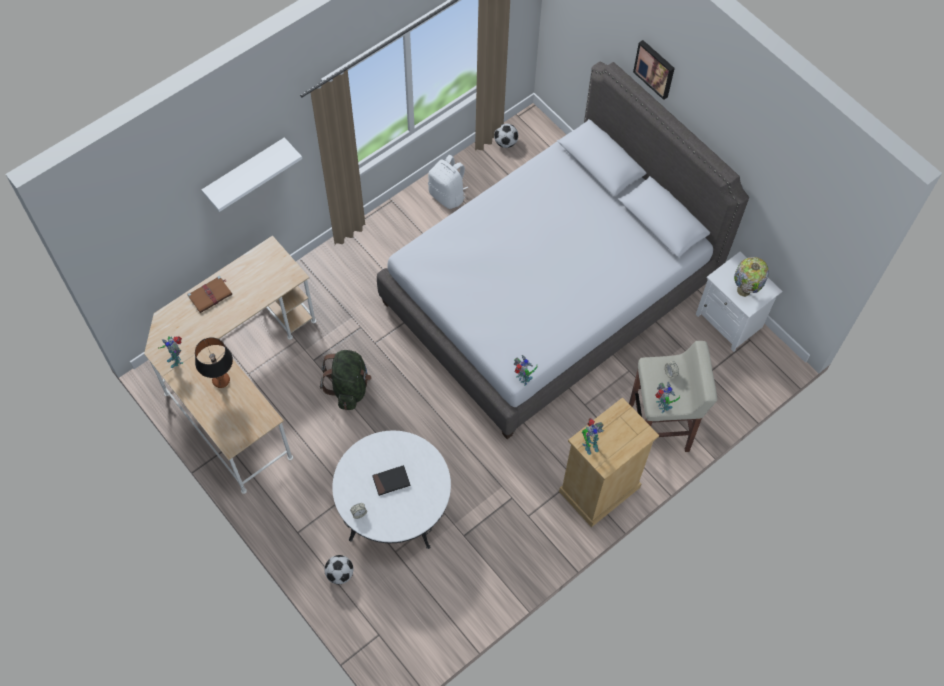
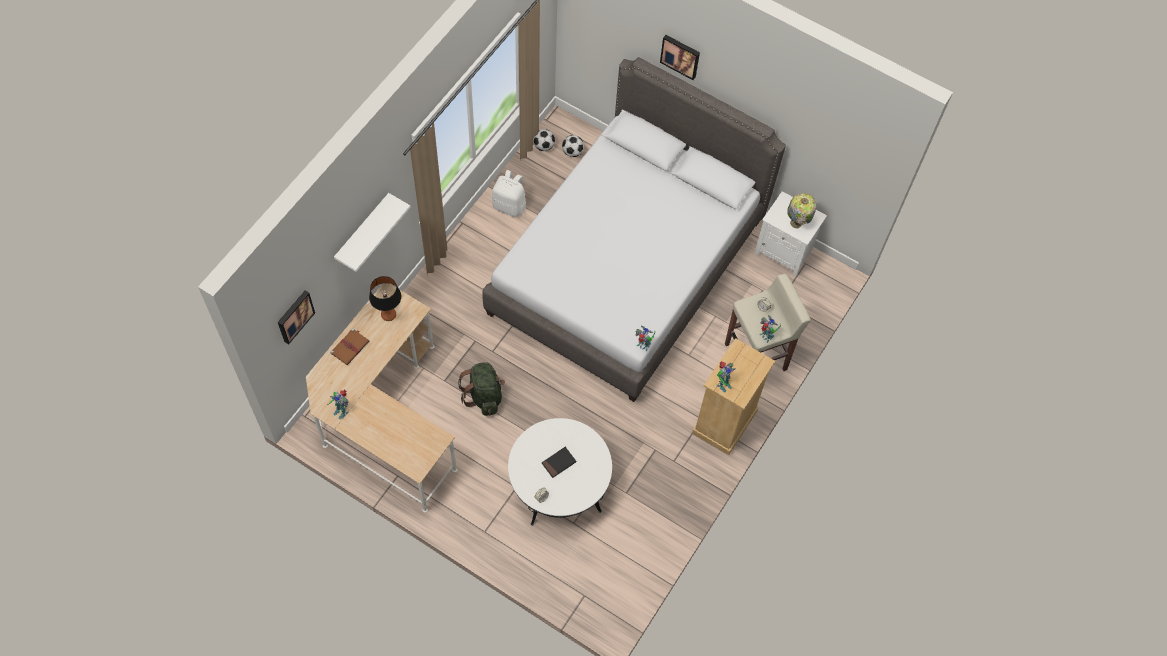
camera: 20 degrees left, 0 degrees up
(142, 242) = (294, 316): none -> picture
(221, 380) = (388, 418): table lamp -> table lamp (389, 315)
(340, 574) = (533, 555): football -> football (572, 152)

